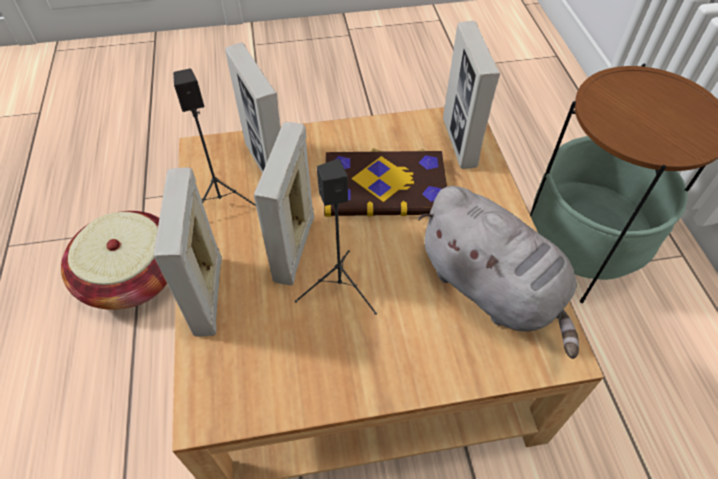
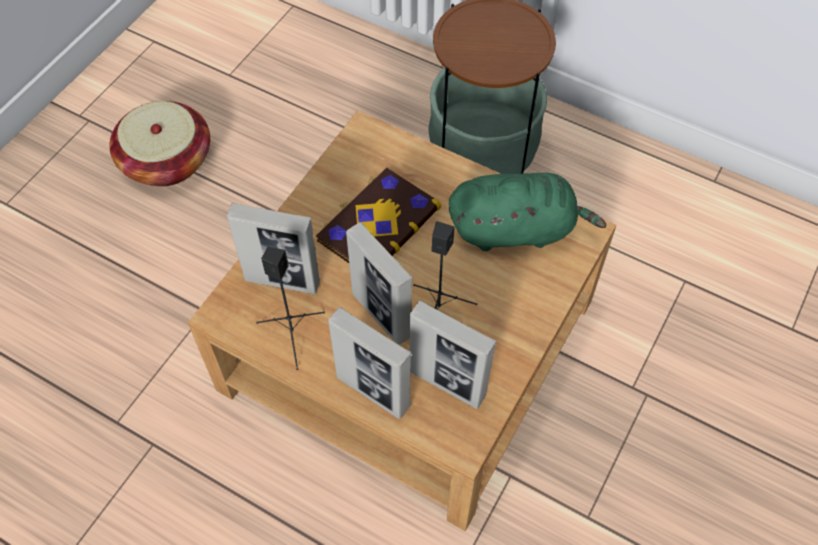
camera: 50 degrees left, 5 degrees up
(132, 276) = (202, 481): basket -> basket (167, 161)
(459, 142) = (383, 151): picture frame -> picture frame (447, 384)
(493, 289) = (516, 229): grey plush toy -> green plush toy

